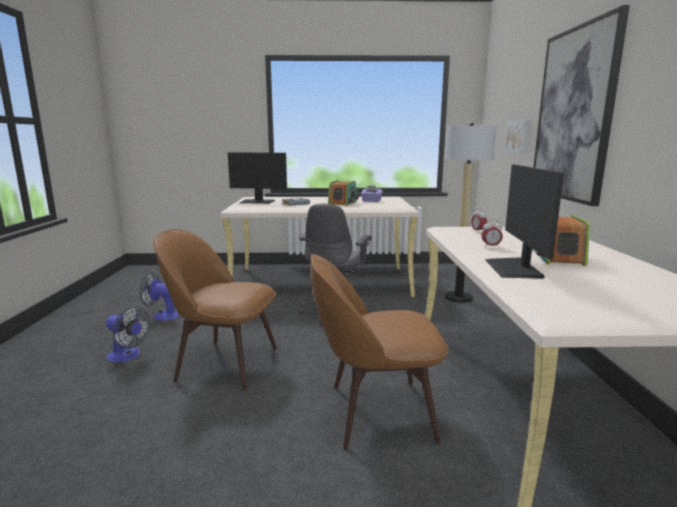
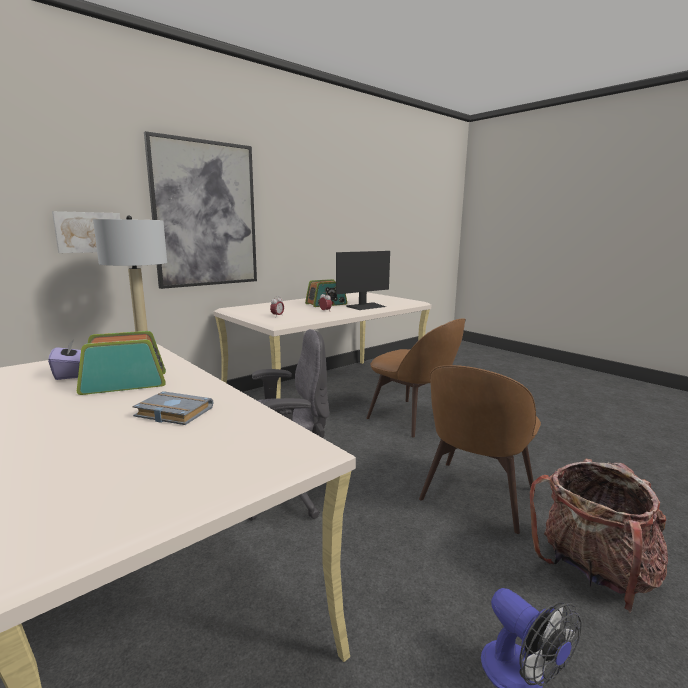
camera: 130 degrees left, 0 degrees up
(128, 356) = (593, 573): fan -> backpack
(224, 363) = (476, 497): brown chair -> brown chair turned 60 degrees clockwise
(257, 201) = (167, 470): monitor -> none

